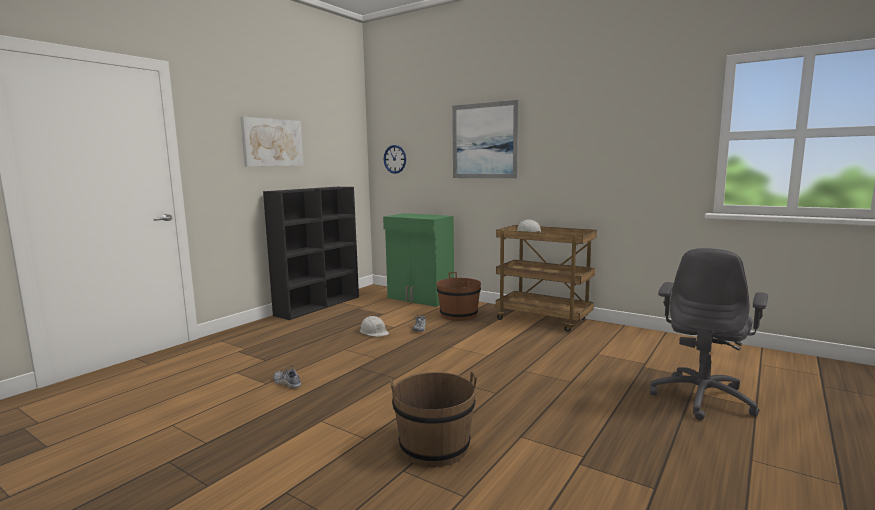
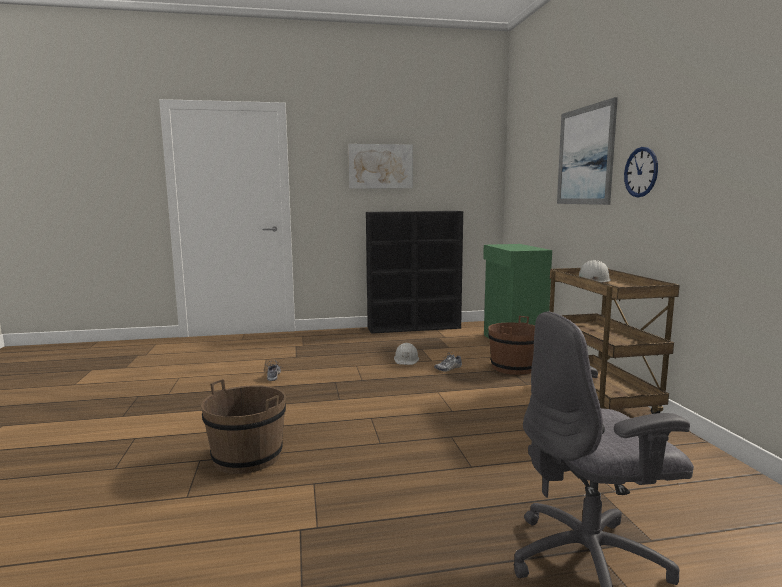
camera: 45 degrees right, 0 degrees up
(395, 159) = (520, 181): wall clock -> wall clock (641, 172)

